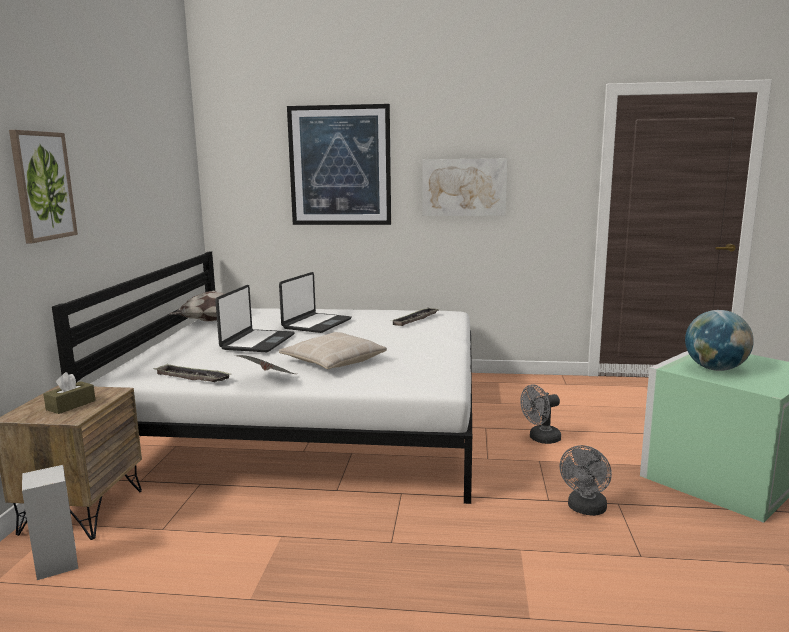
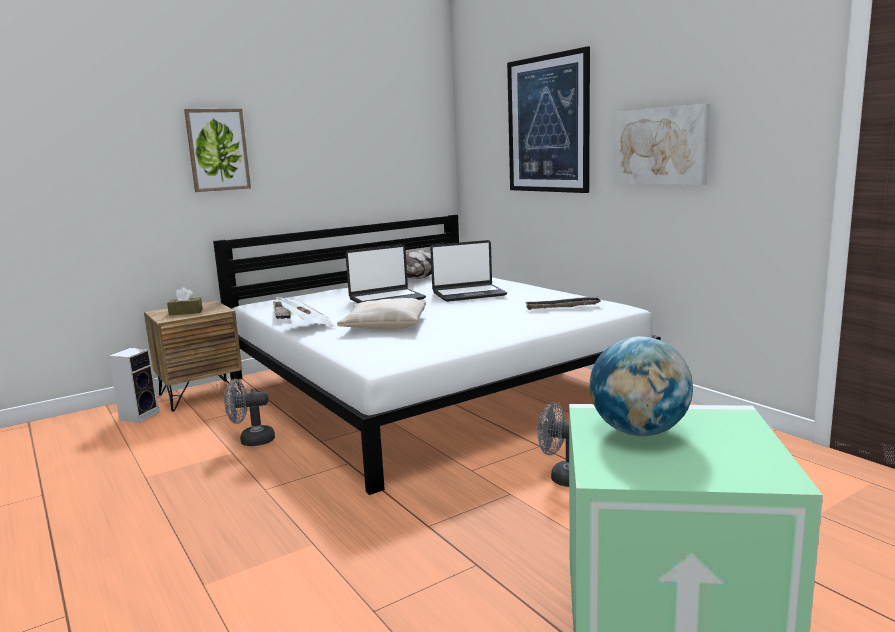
camera: 50 degrees right, 0 degrees up
(585, 509) = (435, 550): grey fan -> grey fan (251, 440)

